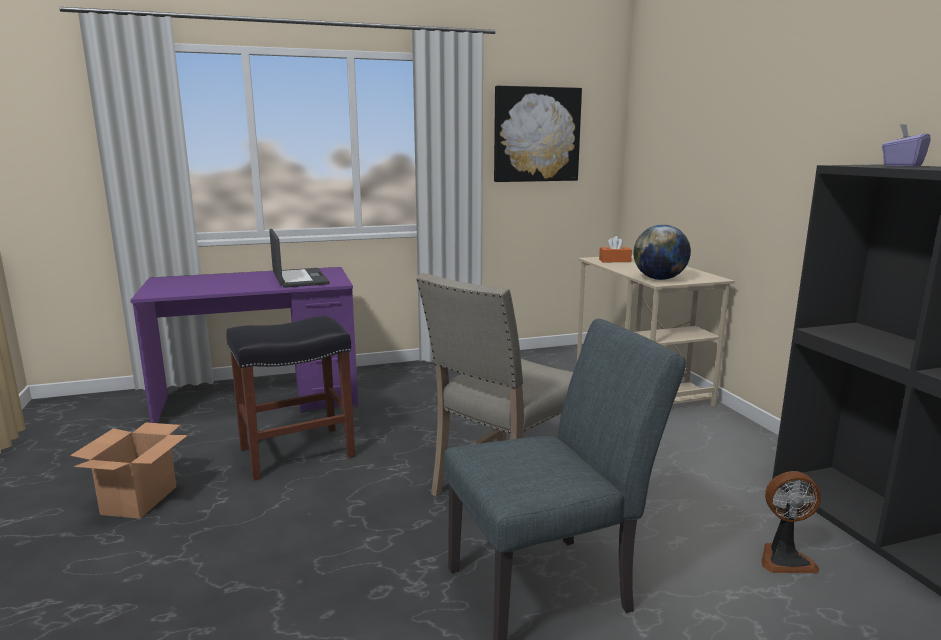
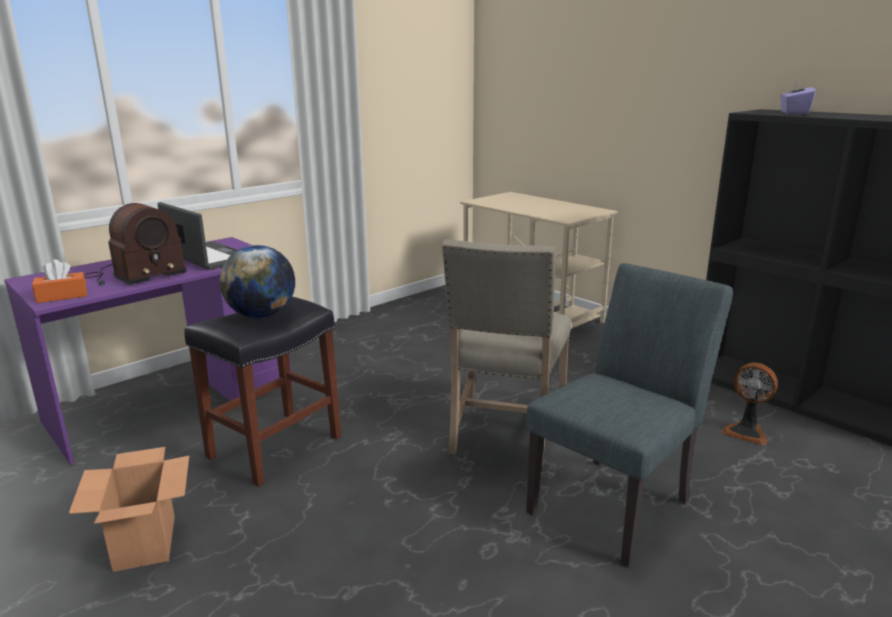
camera: 25 degrees left, 5 degrees up
(228, 284) = (134, 275): none -> radio
(536, 135) = (400, 78): picture -> none
(615, 261) = (497, 201): orange tissue box -> orange tissue box (62, 296)
(659, 279) = (561, 216): globe -> globe (262, 315)
(784, 559) = (746, 432): fan -> fan turned 60 degrees clockwise

